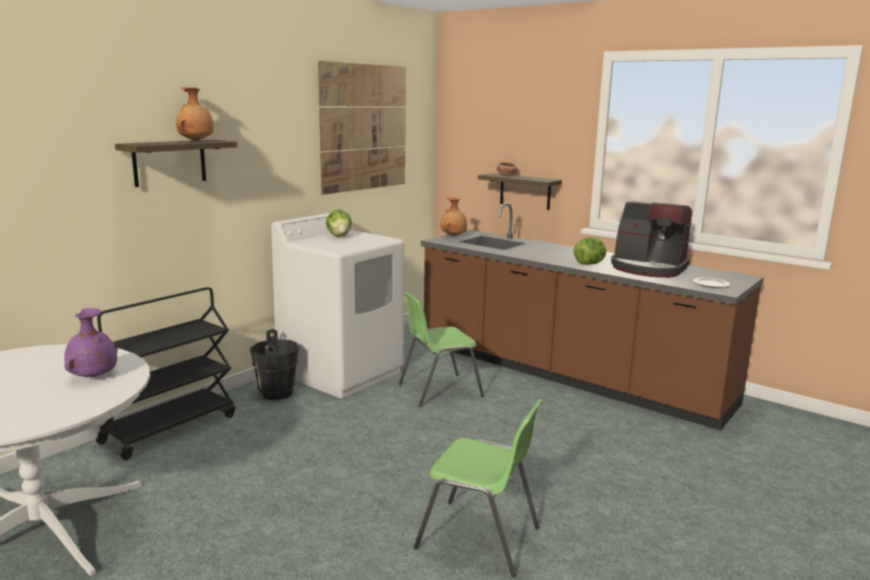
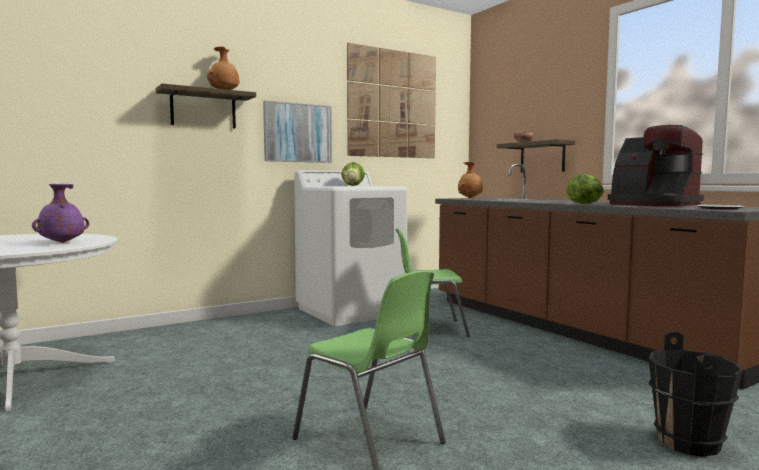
camera: 20 degrees right, 10 degrees down
(170, 428) = (178, 330): black cart -> none
(270, 175) = (297, 133): none -> picture
(277, 393) = (284, 318): black bucket -> black bucket (689, 442)

